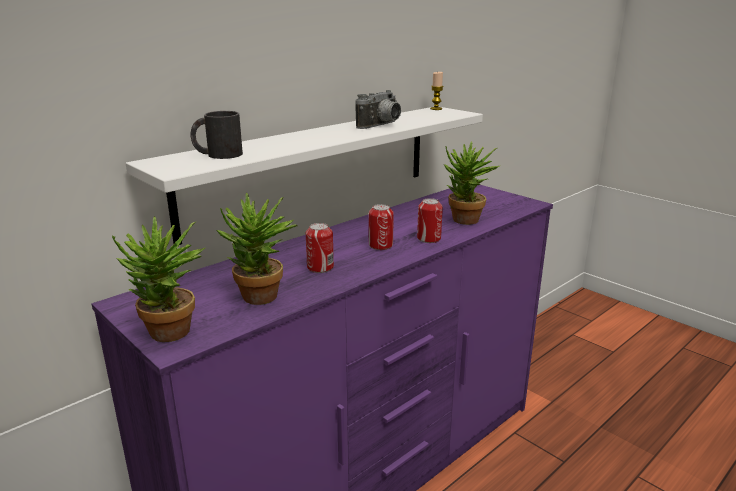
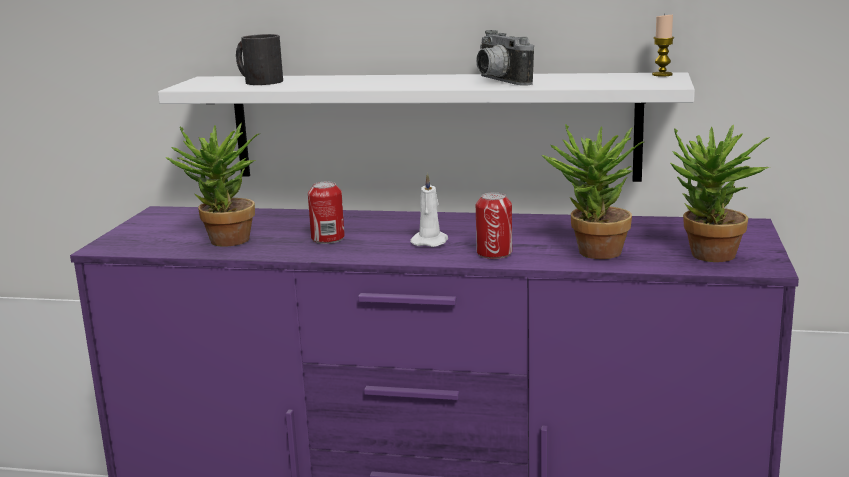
camera: 55 degrees right, 5 degrees down
(170, 336) = (122, 240): potted plant -> potted plant (709, 258)
(380, 245) = (430, 241): can -> white candle
(381, 126) = (497, 81): camera -> camera turned 60 degrees clockwise

